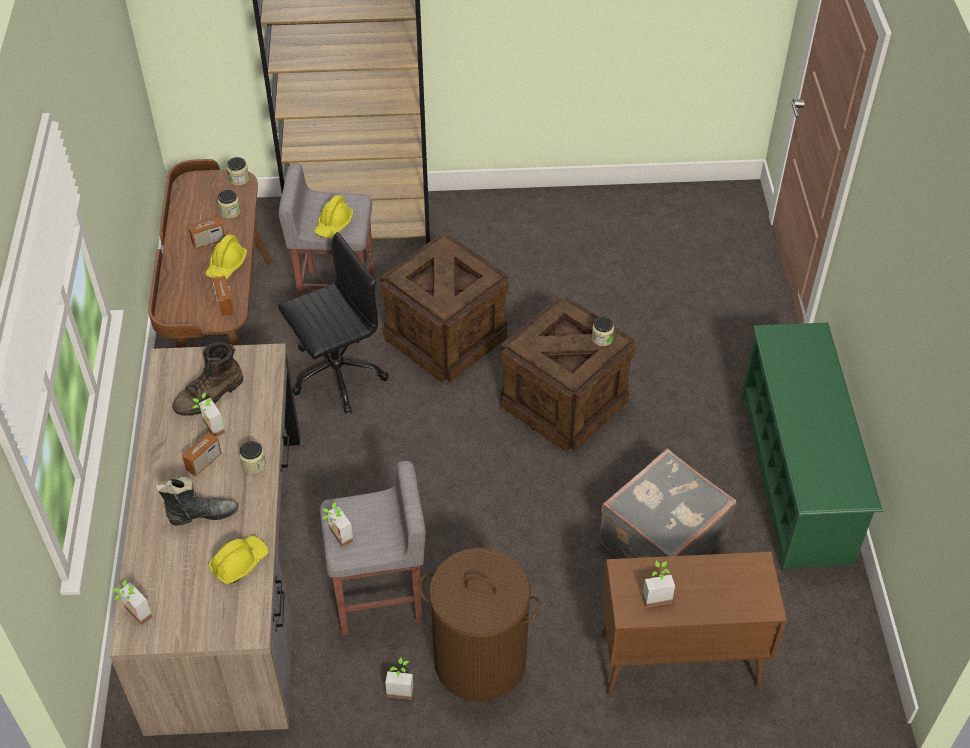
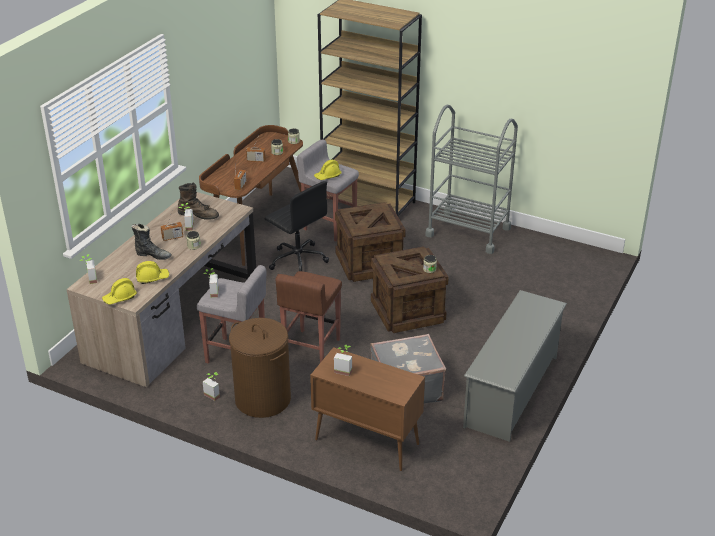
camera: 30 degrees right, 15 degrees down
(210, 396) = (199, 215): brown boot -> brown boot turned 150 degrees counterclockwise
(226, 265) = (255, 171): yellow hard hat -> yellow hard hat (120, 298)
(335, 374) = (297, 260): black office chair -> black office chair turned 45 degrees clockwise
(479, 532) = (311, 348): none -> brown stool
(540, 221) = (468, 231): none -> grey cart
(795, 477) = (512, 390): green shoe rack -> grey shoe rack

